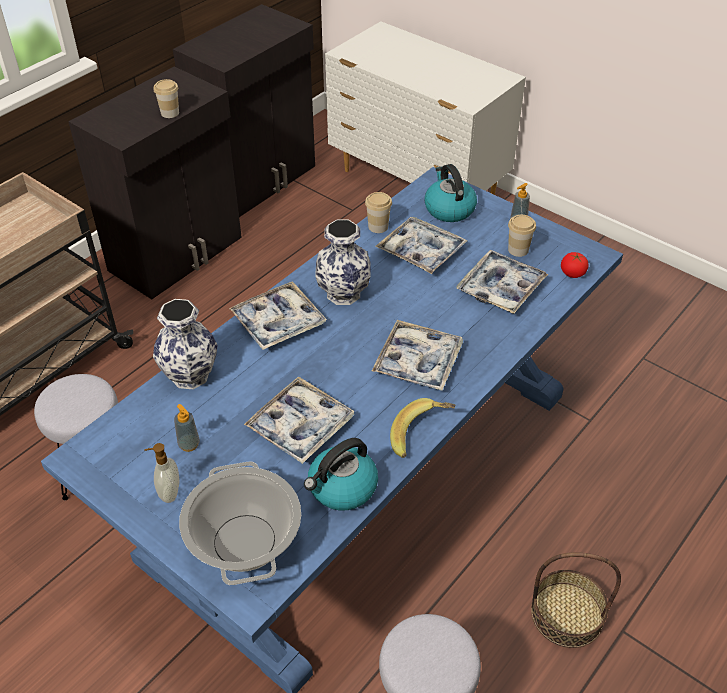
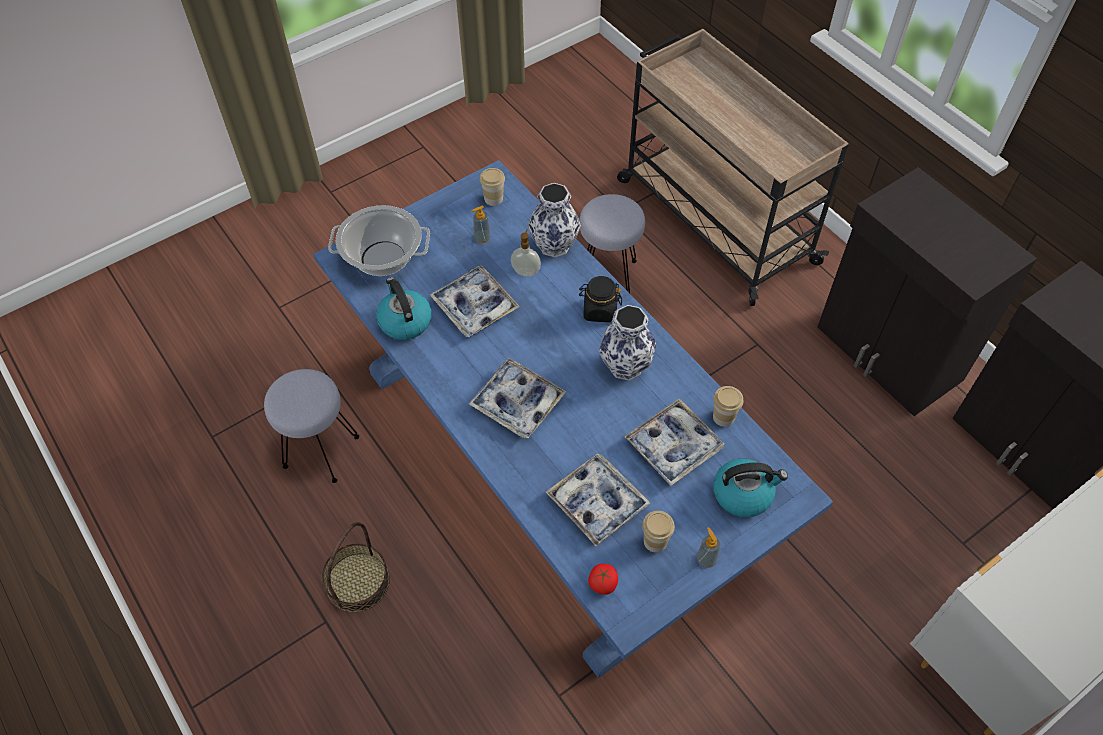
camera: 105 degrees right, 10 degrees up
(169, 492) = (442, 223): soap dispenser -> soap dispenser (526, 271)
(170, 113) = (928, 245): cup -> cup (493, 199)
(278, 322) = (599, 310): tray -> black jar
(421, 436) = (433, 384): banana -> none

